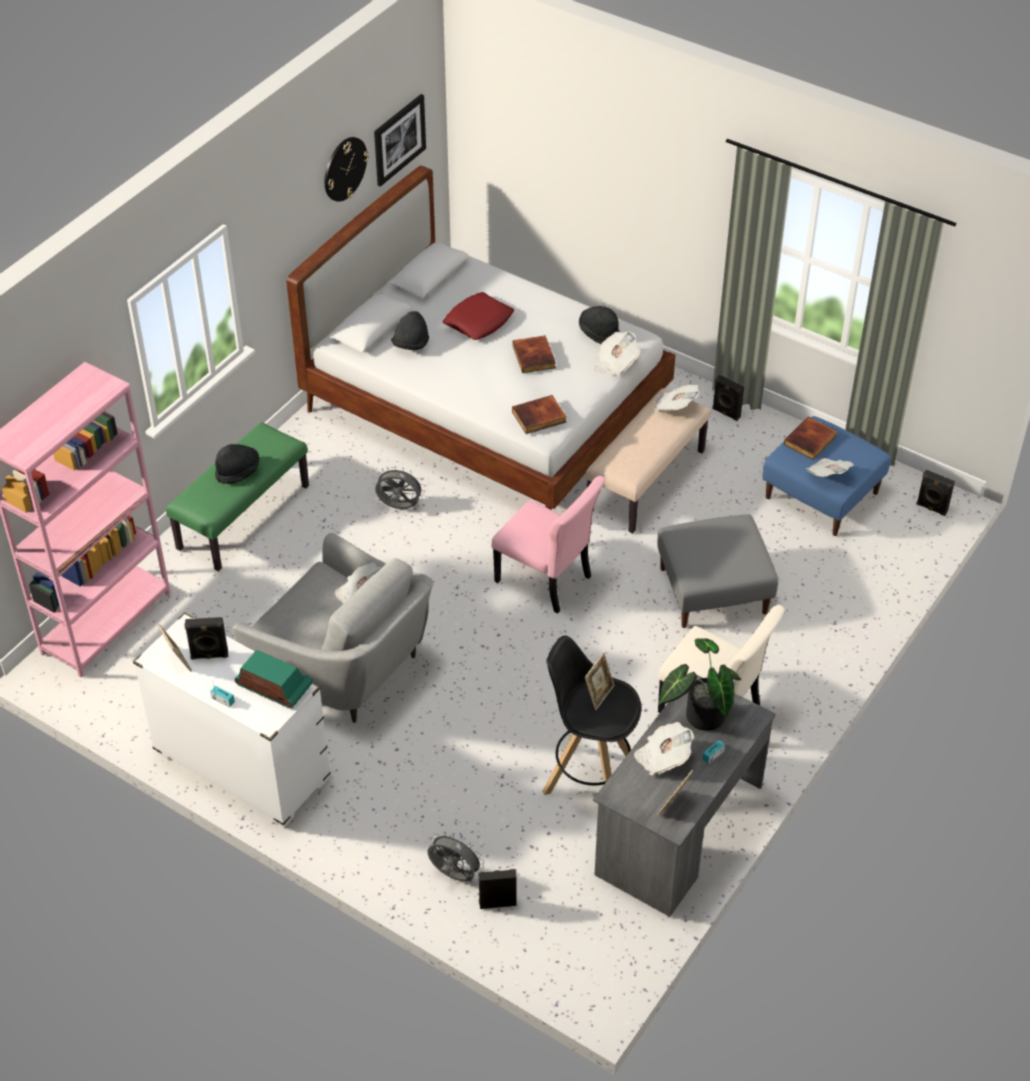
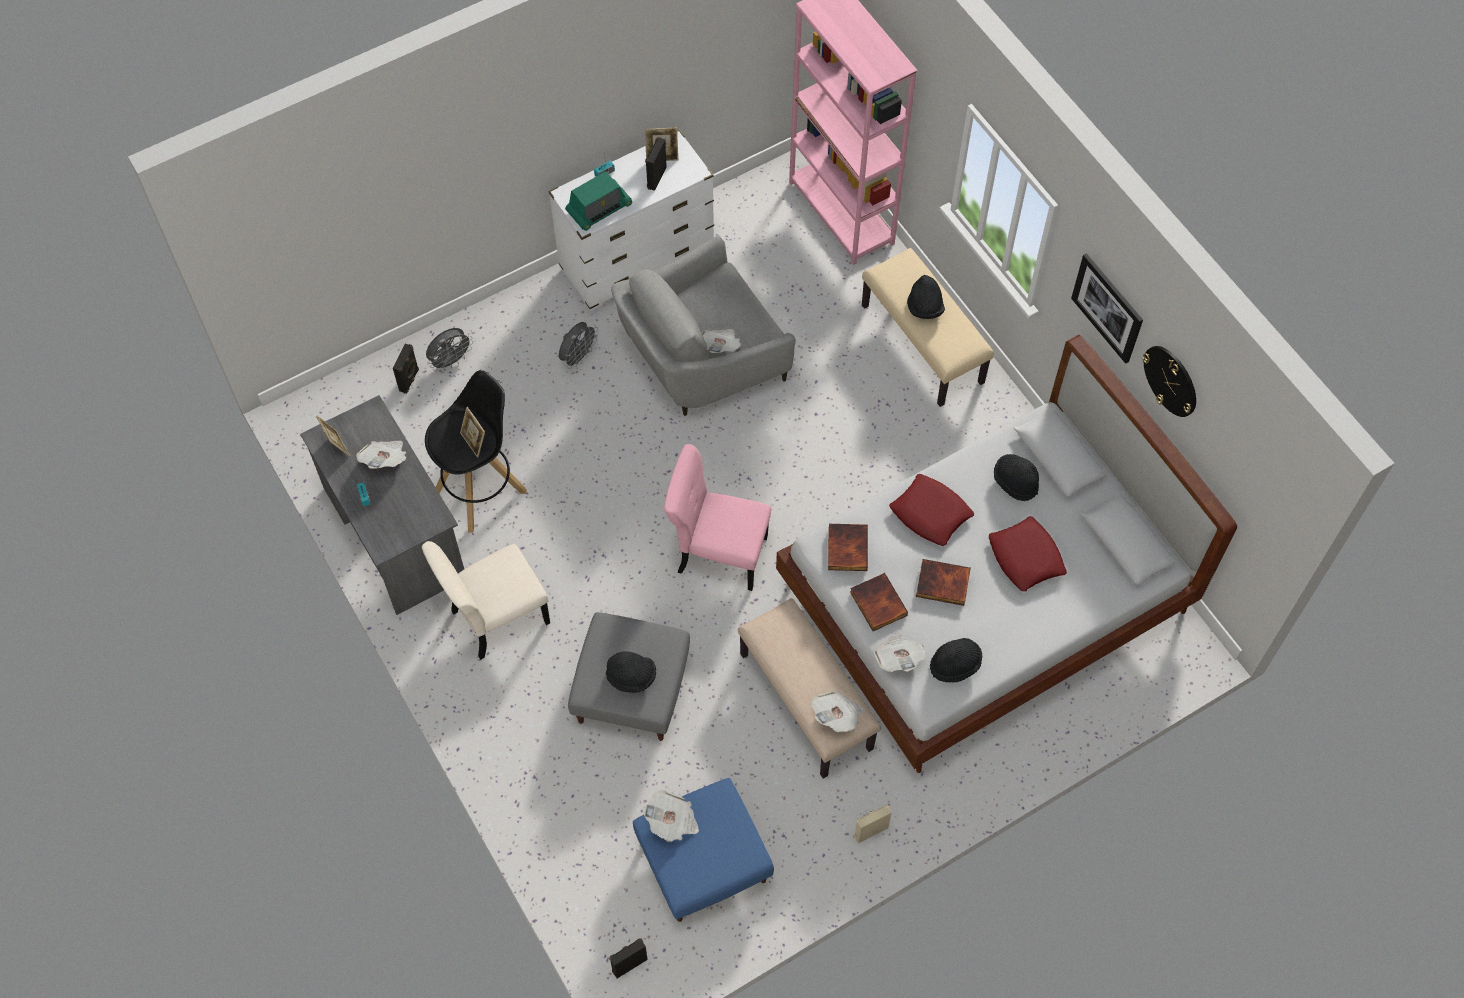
camera: 115 degrees right, 15 degrees up
(243, 516) = (923, 344): green bench -> beige bench
(398, 139) = (1232, 469): picture -> picture (1108, 307)
(399, 507) = (875, 470): grey fan -> grey fan (578, 357)
(472, 382) = (930, 513): none -> red pillow
(546, 581) = (718, 553): pink chair -> pink chair turned 45 degrees clockwise
(700, 715) = (409, 507): potted plant -> none
(725, 413) = (870, 831): black speaker -> beige speaker
(727, 543) = (631, 677): none -> black hat
(810, 441) = (730, 833): book -> book (877, 603)

